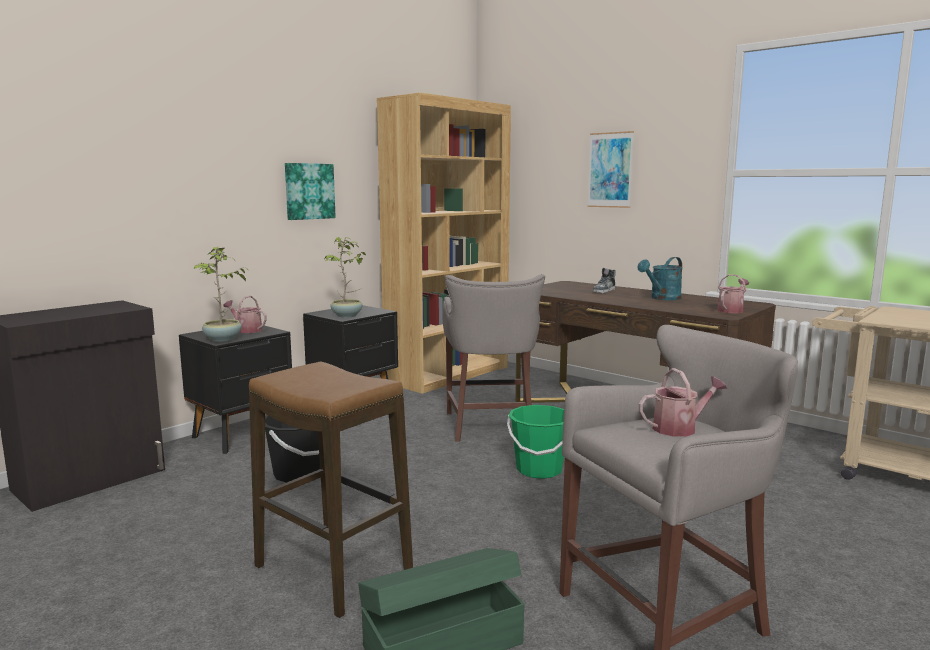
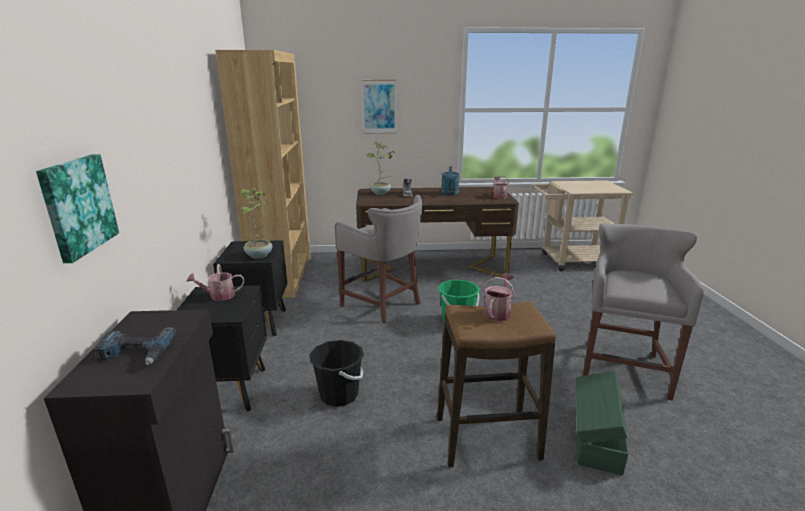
camera: 45 degrees left, 10 degrees up
(58, 314) = (135, 354): none -> power drill
(222, 339) = (228, 313): potted plant -> potted plant (381, 193)
(309, 191) = (196, 148): picture -> picture (77, 206)
(679, 428) = (636, 277): watering can -> watering can (498, 312)

